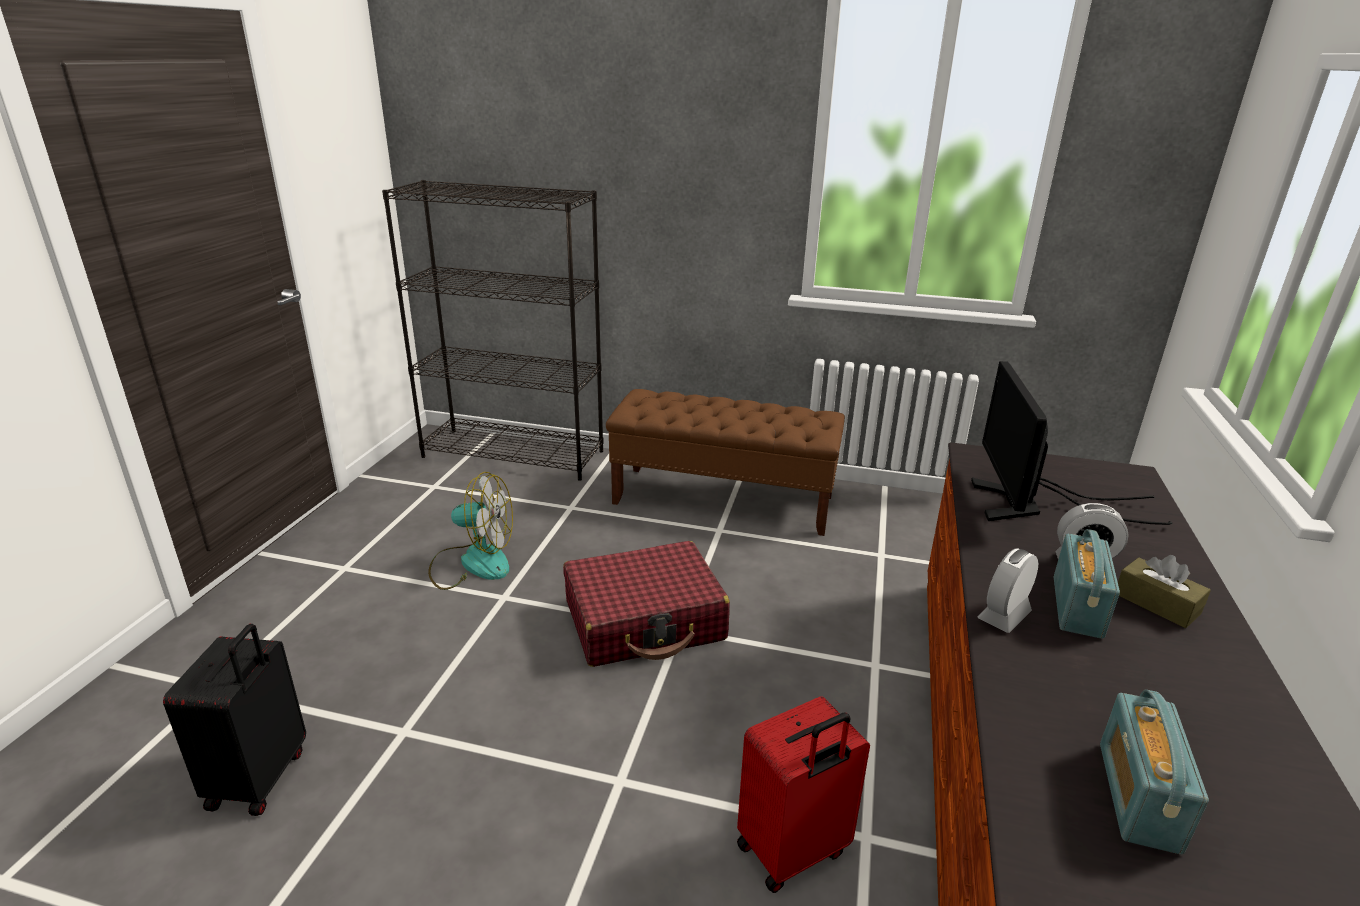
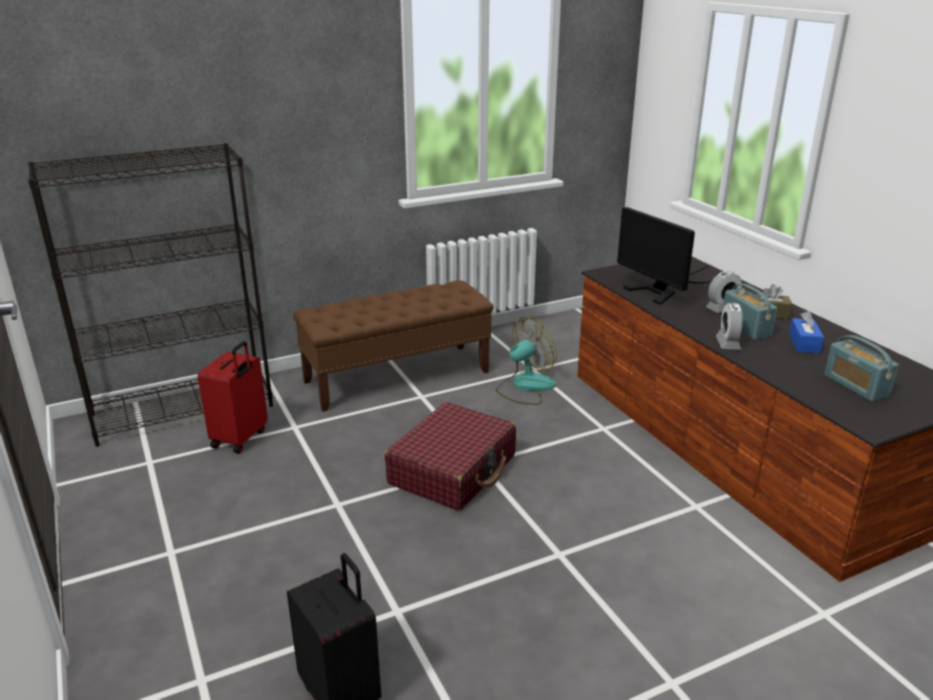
camera: 40 degrees left, 0 degrees up
(472, 563) = (277, 496): fan -> fan (525, 387)
(793, 851) = (676, 531): red suitcase -> red suitcase (241, 439)
(1149, 677) = (804, 343): none -> blue tissue box

